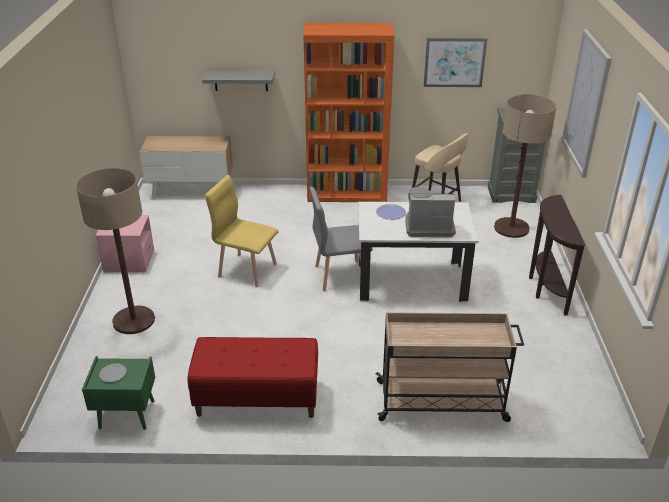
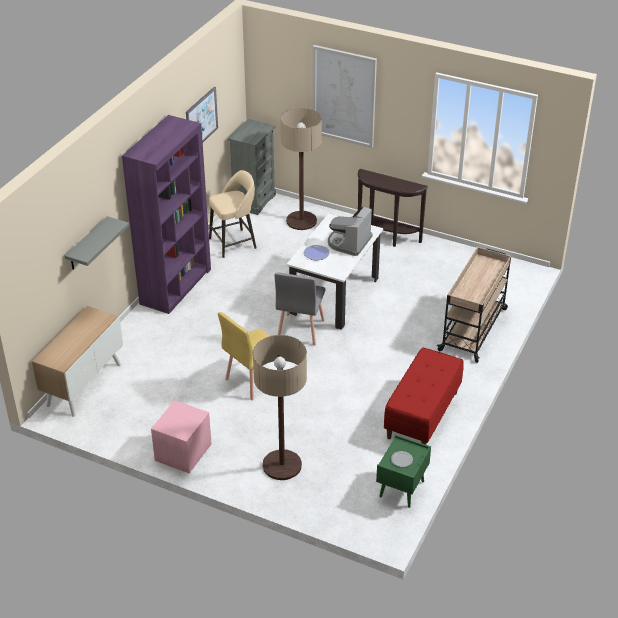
camera: 65 degrees left, 5 degrees up
(347, 194) = (176, 286): orange bookcase -> purple bookcase

